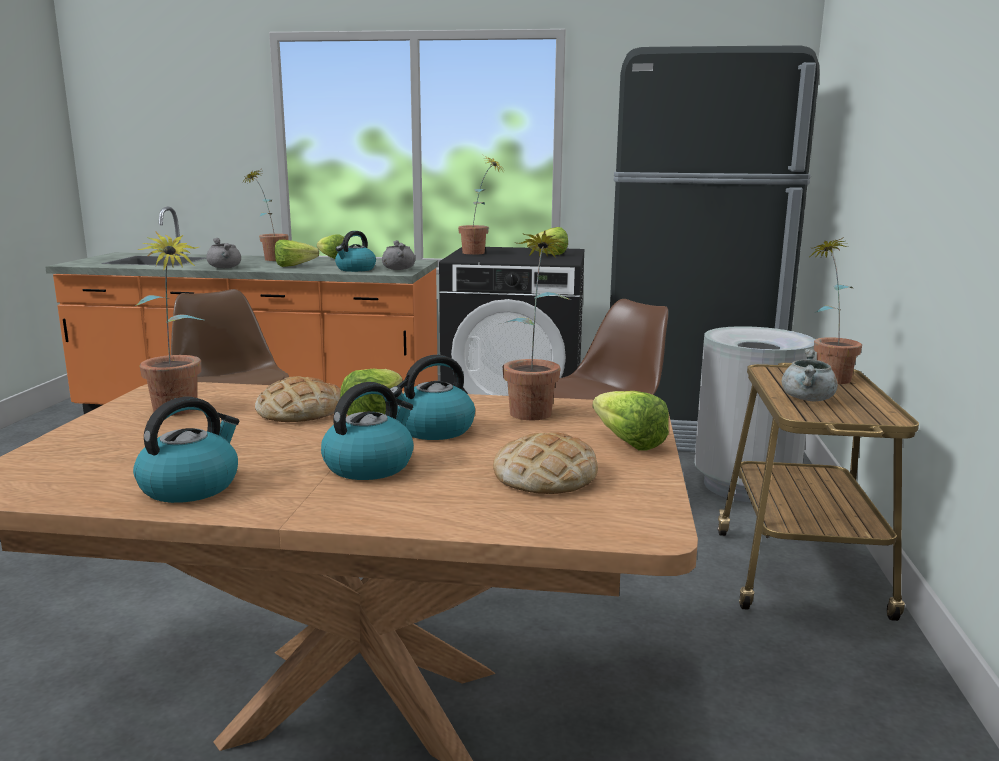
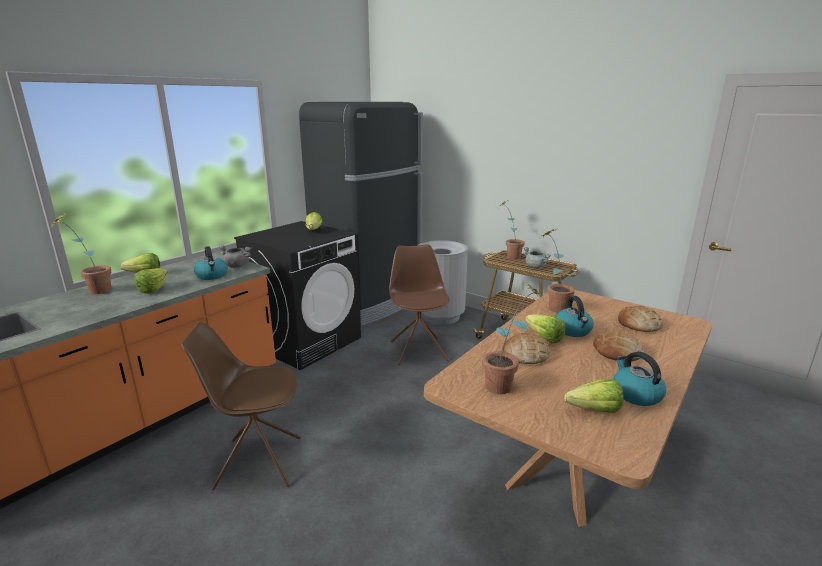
camera: 60 degrees left, 5 degrees up
(225, 268) = (106, 312): grey cooking pot -> none
(369, 465) = (617, 351): kettle -> bread
(479, 253) = (277, 240): potted plant -> none
(624, 440) = (601, 303): lettuce -> lettuce (589, 410)

